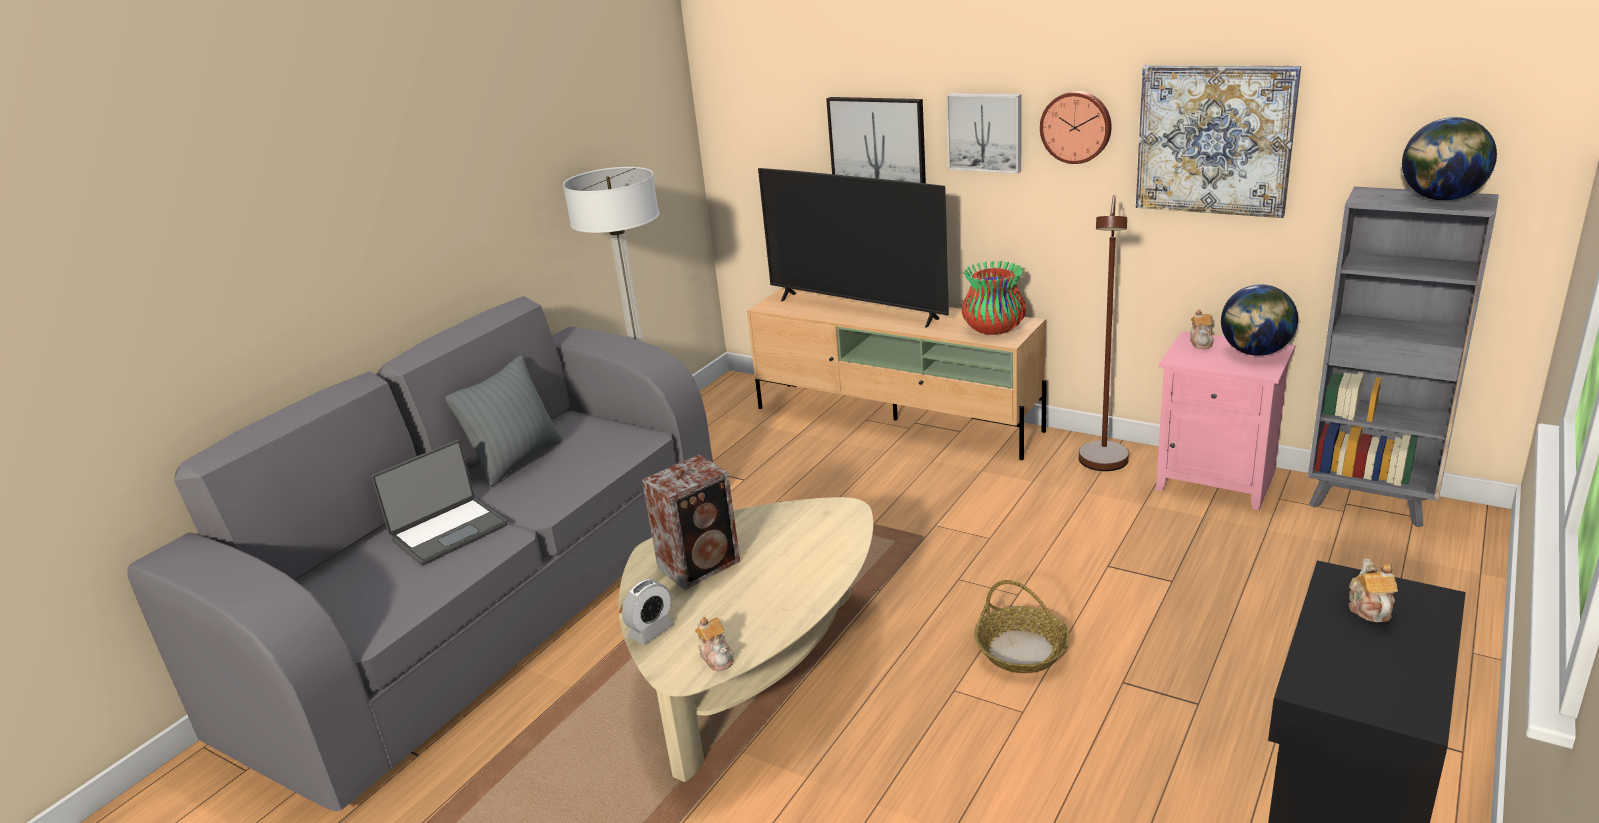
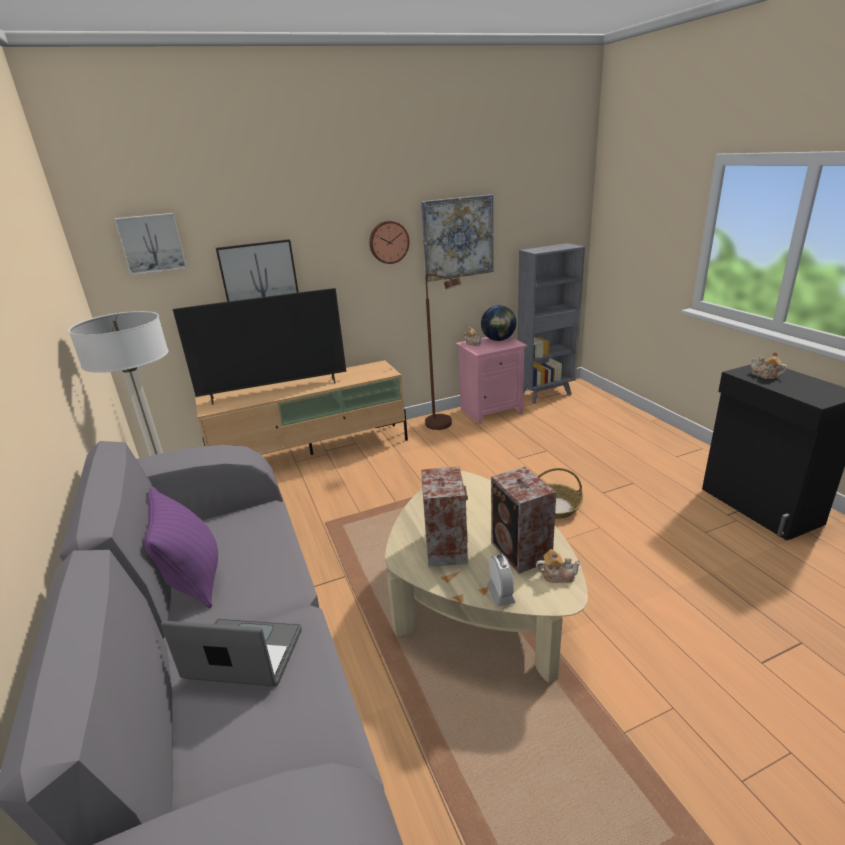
camera: 55 degrees left, 0 degrees up
(448, 532) = (243, 656): laptop -> laptop turned 75 degrees counterclockwise
(517, 461) = (193, 580): grey pillow -> purple pillow
(737, 616) = (521, 553): none -> speaker
(985, 131) = (334, 254): picture -> picture (152, 243)
(994, 329) = (371, 371): vase -> none
(1441, 199) = (557, 247): globe -> none

